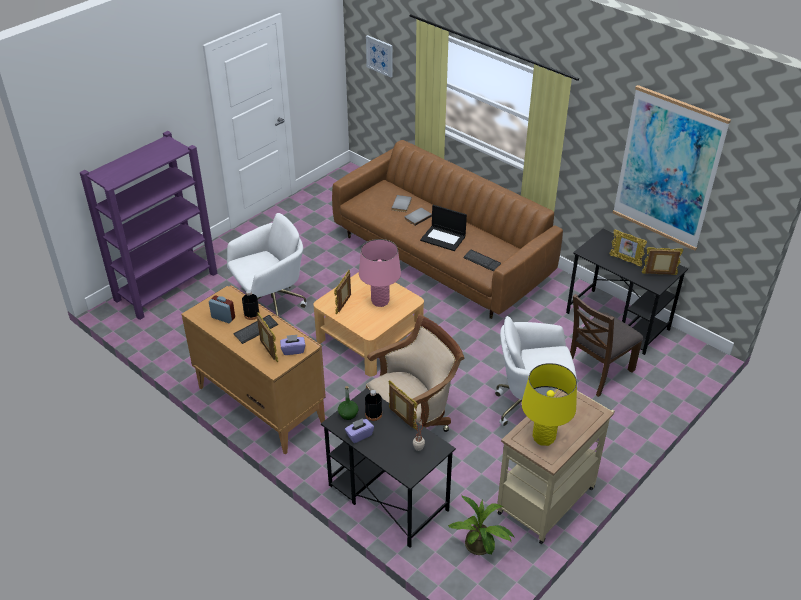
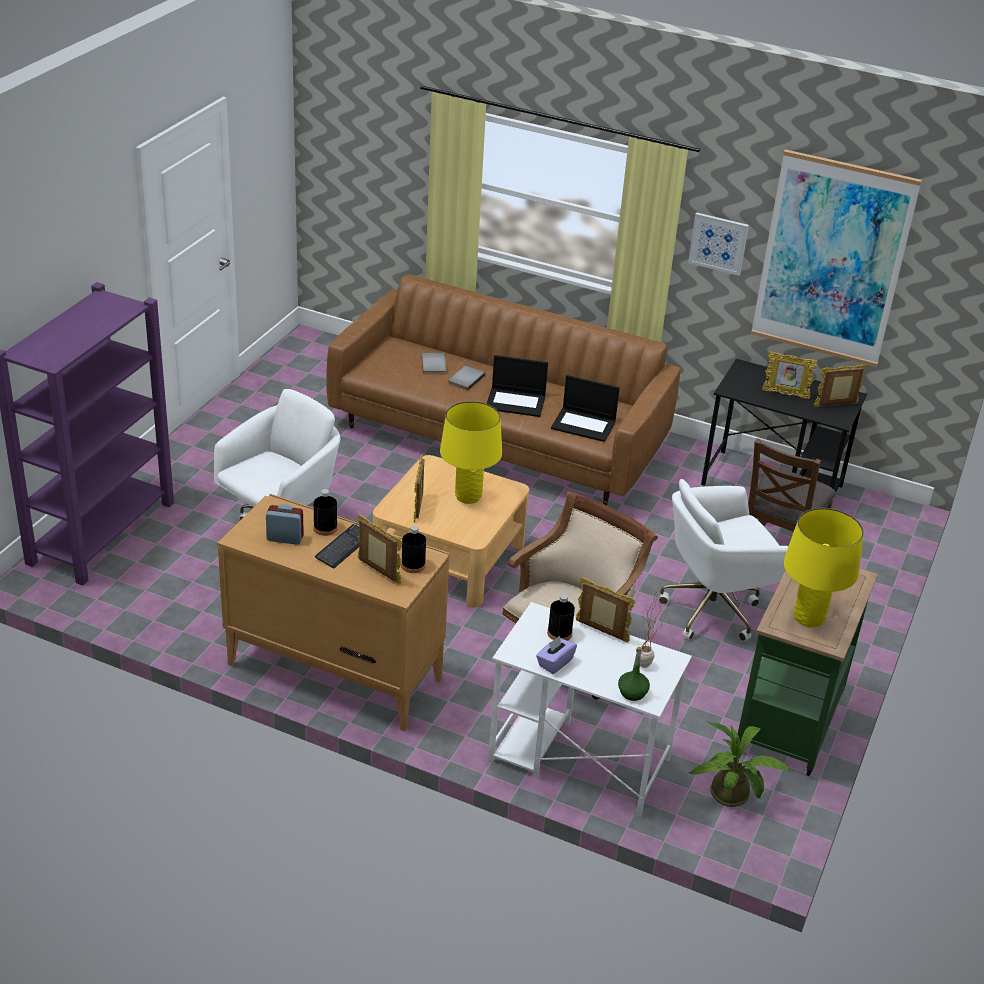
camera: 20 degrees left, 5 degrees down
(293, 350) = (413, 565): purple tissue box -> black bottle
(348, 414) = (524, 639): green bottle -> green bottle (632, 692)
(380, 55) = (360, 154): picture -> picture (718, 243)
(380, 301) = (468, 497): pink table lamp -> yellow table lamp
(387, 497) = (577, 759): black desk -> white desk
(482, 261) = (584, 425): keyboard -> laptop
(548, 499) = (790, 720): beige cart -> green cart

